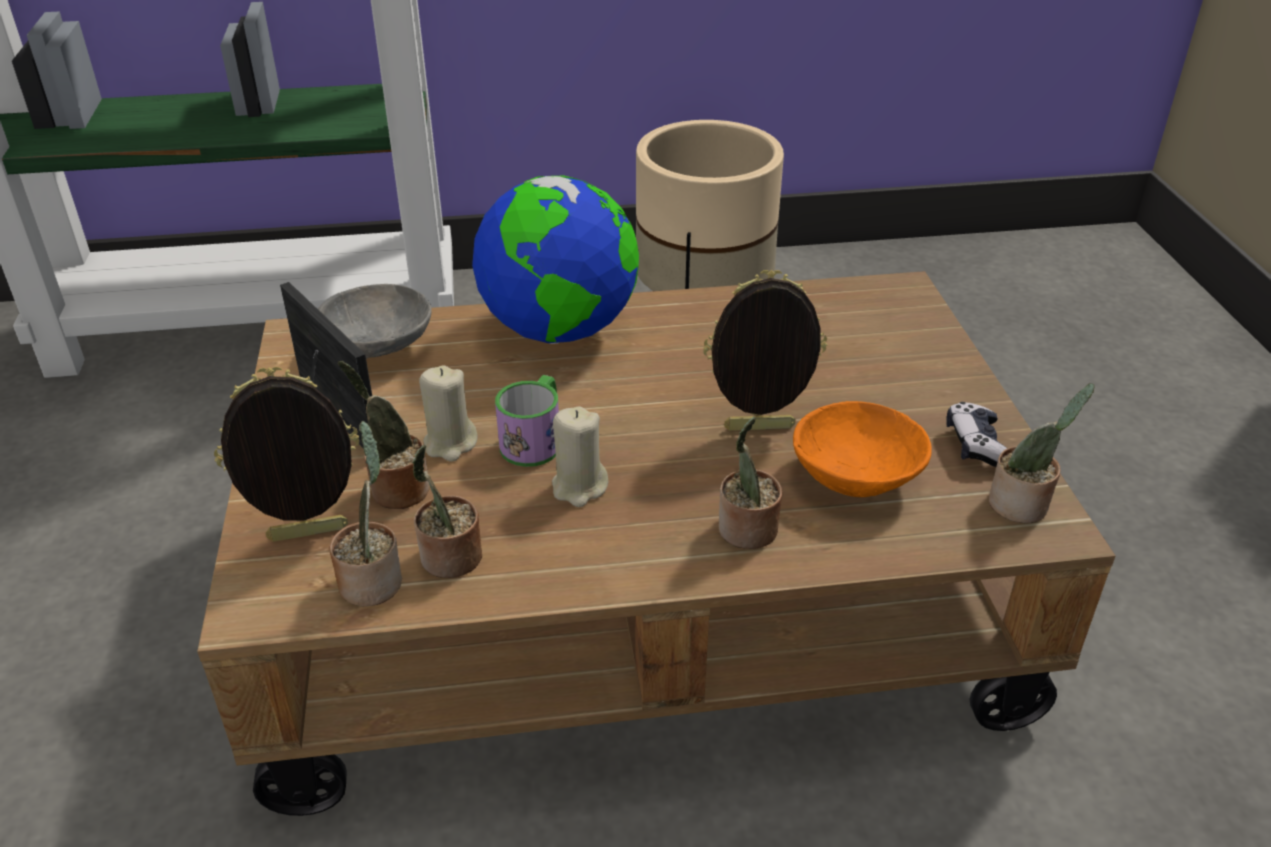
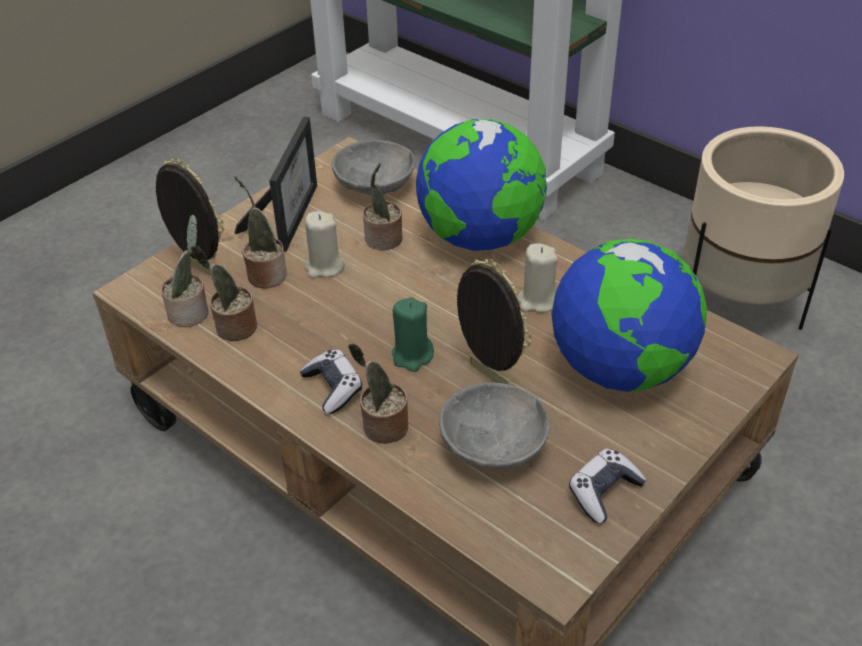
camera: 50 degrees right, 5 degrees up
(535, 440) = (365, 294): mug -> none
(579, 487) = (344, 336): beige candle -> beige candle (537, 300)
(647, 535) = (333, 388): none -> game controller
(669, 458) = (412, 356): none -> green candle
(839, 356) = (620, 369): none -> globe
(858, 478) = (494, 449): orange bowl -> grey bowl
(1022, 506) = (562, 547): potted plant -> potted plant (383, 240)

